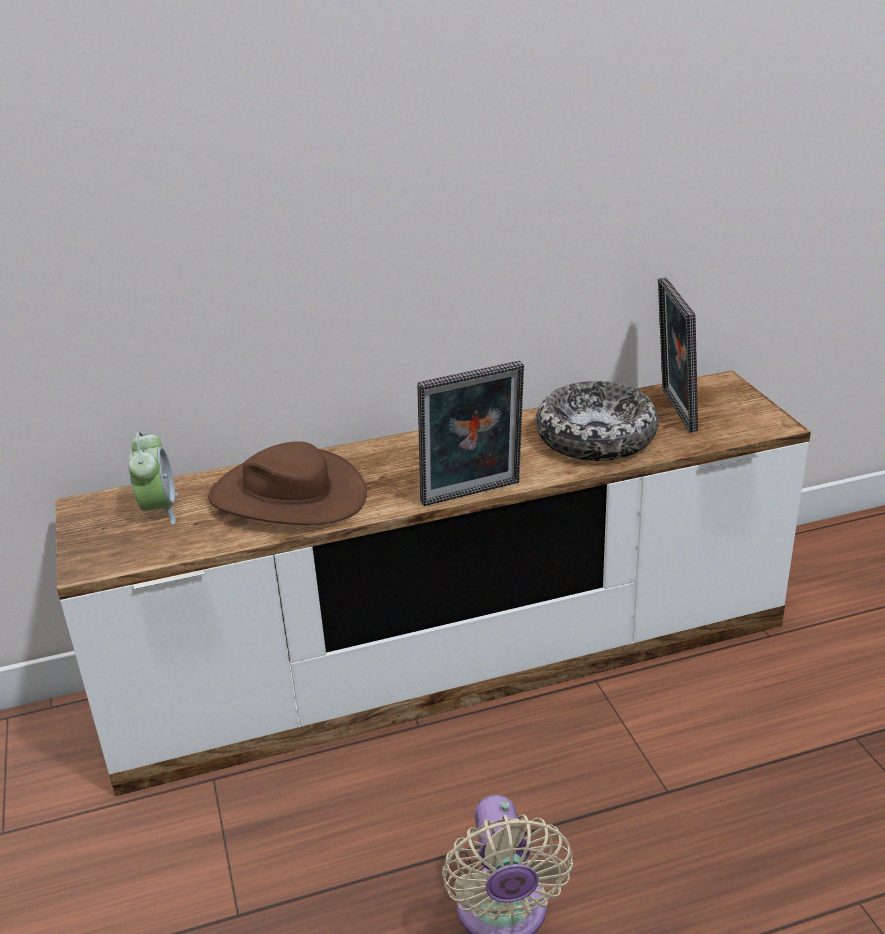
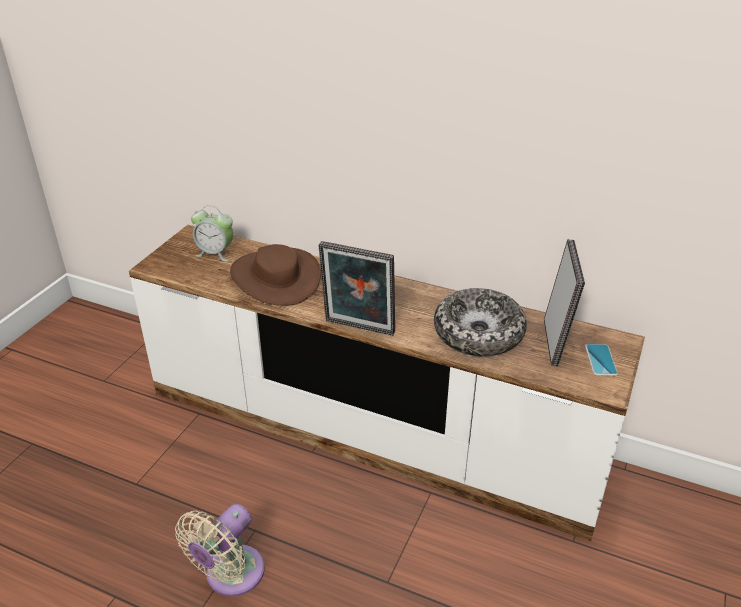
camera: 40 degrees right, 5 degrees up
(159, 510) = (215, 253): alarm clock -> alarm clock turned 75 degrees clockwise
(673, 410) = (555, 342): picture frame -> picture frame turned 150 degrees clockwise
(731, 405) = (600, 360): none -> phone

